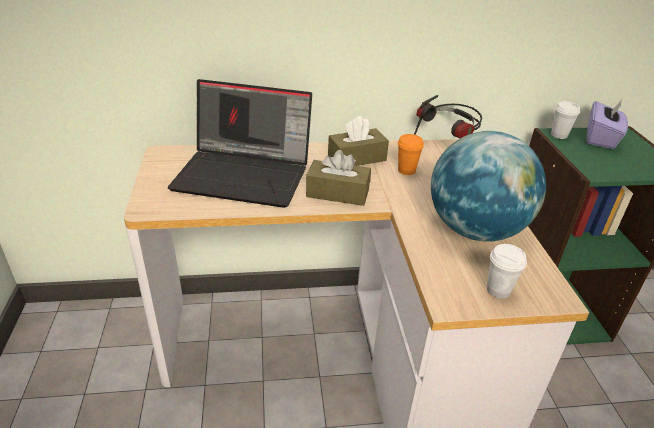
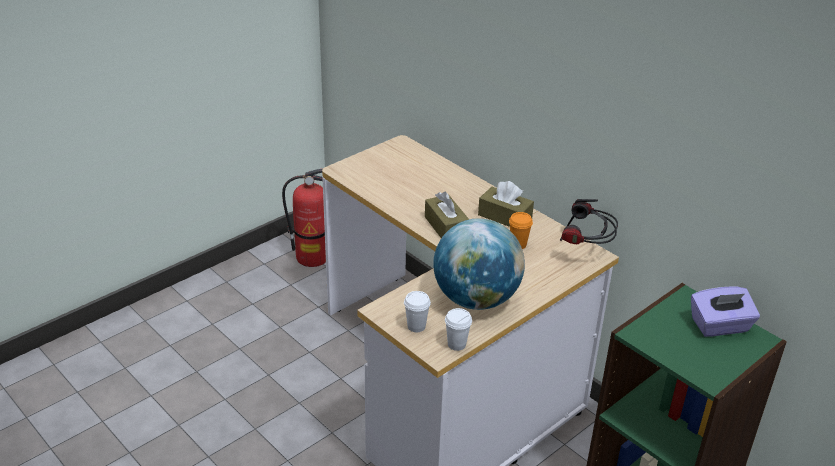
camera: 55 degrees right, 0 degrees up
(71, 350) = (312, 257): none -> fire extinguisher
(245, 175) = (419, 183): laptop -> none
(559, 135) = (686, 299): white cup -> white cup (456, 344)

